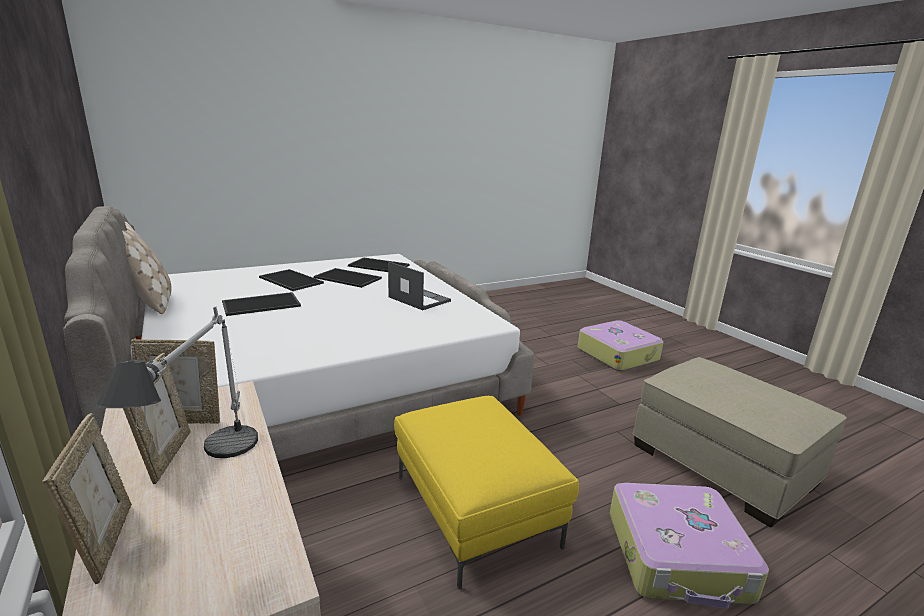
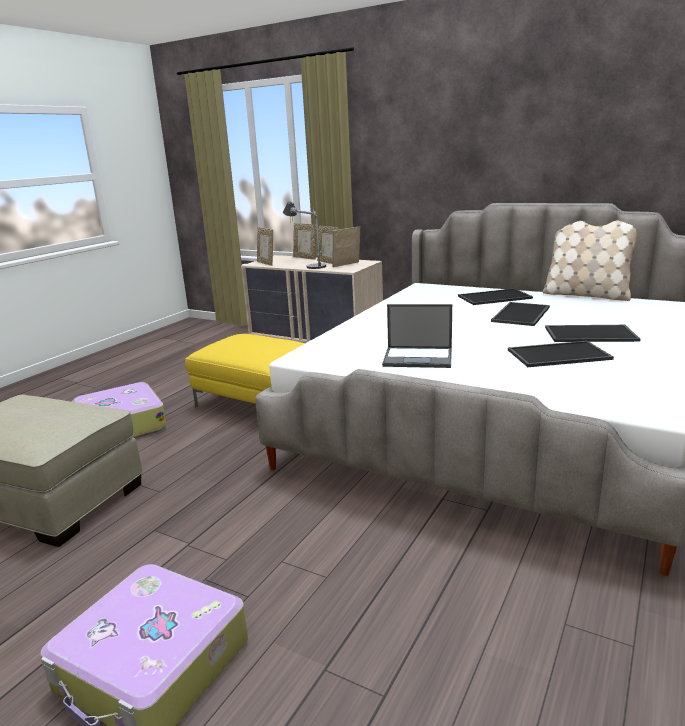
camera: 150 degrees right, 0 degrees up
(250, 556) = (266, 263): none -> picture frame
(379, 265) = (601, 386): tray -> tray (494, 297)

